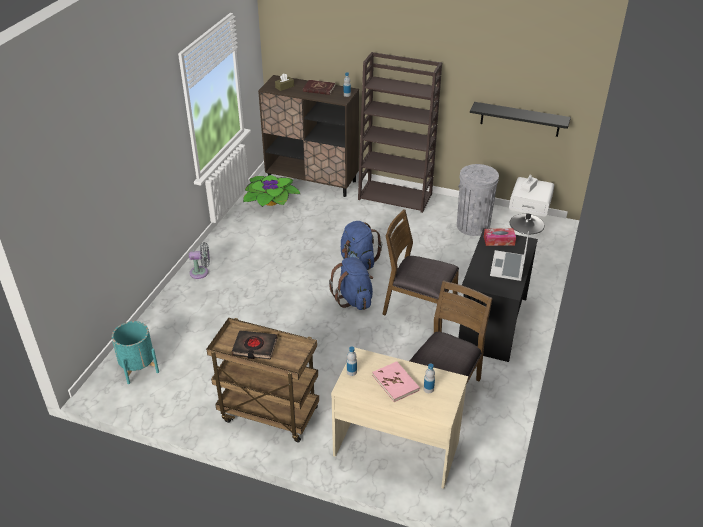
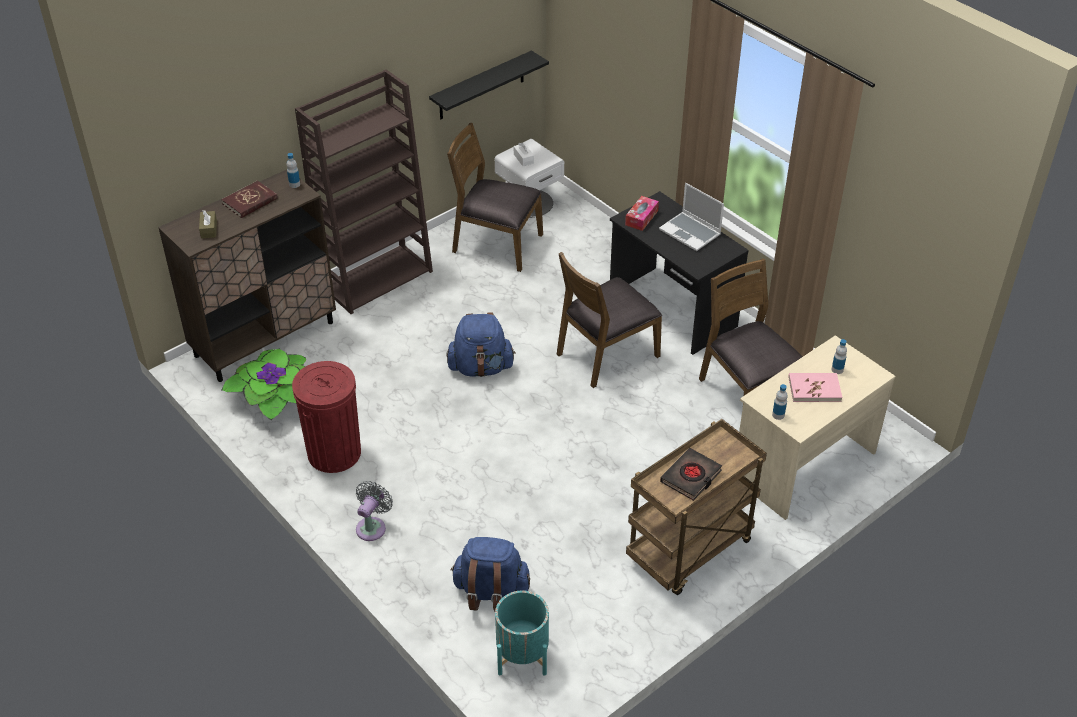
camera: 60 degrees left, 5 degrees up
(246, 237) = (334, 452): none -> red trash can
(354, 299) = (547, 400): blue backpack -> blue backpack (490, 591)
(473, 226) = (496, 244): grey trash can -> brown chair

